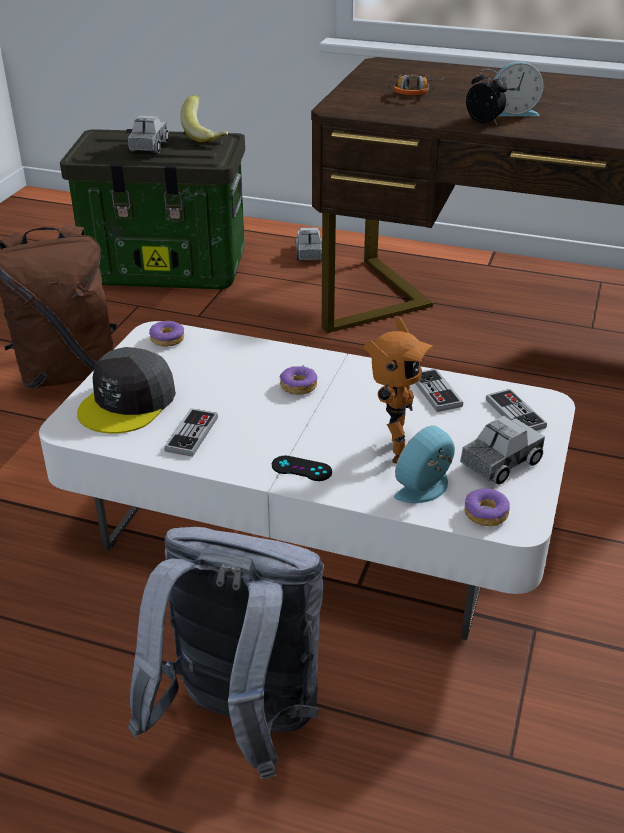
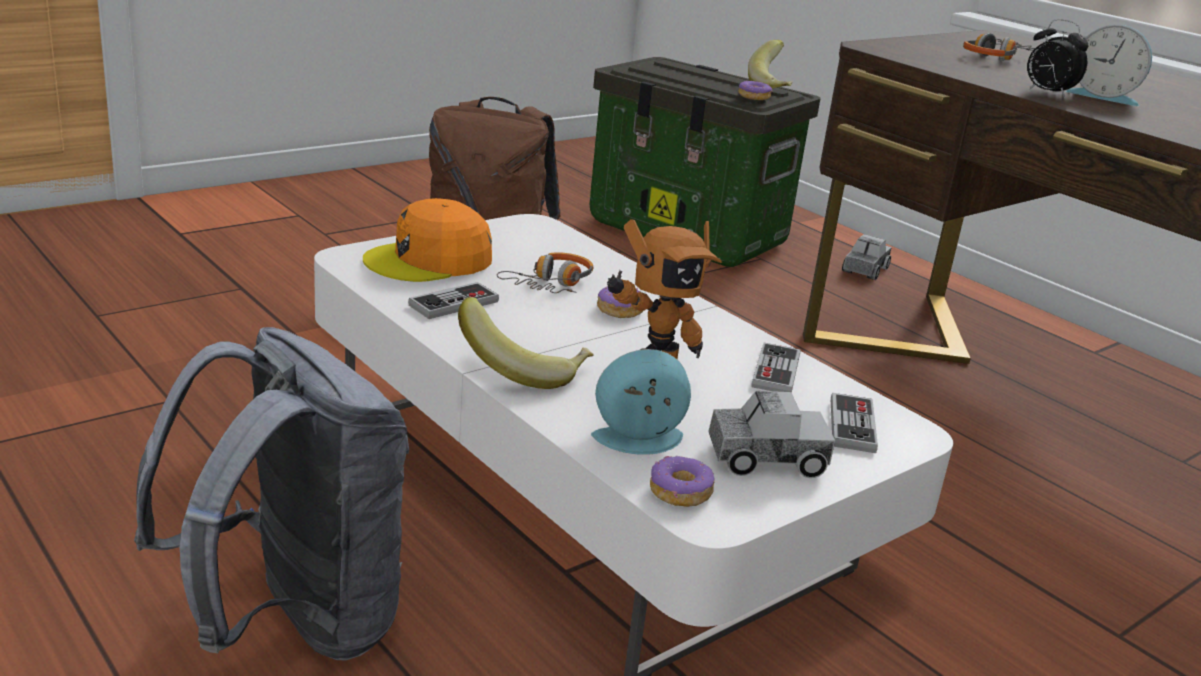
camera: 30 degrees right, 10 degrees down
(128, 402) = (430, 260): grey cap -> orange cap
(149, 146) = (698, 78): toy truck -> none
(167, 339) = (538, 232): donut -> donut (754, 97)
(232, 384) = (551, 284): none -> headphones
(301, 469) = (524, 370): black game controller -> banana
(485, 122) = (1047, 93): alarm clock -> alarm clock turned 150 degrees clockwise

